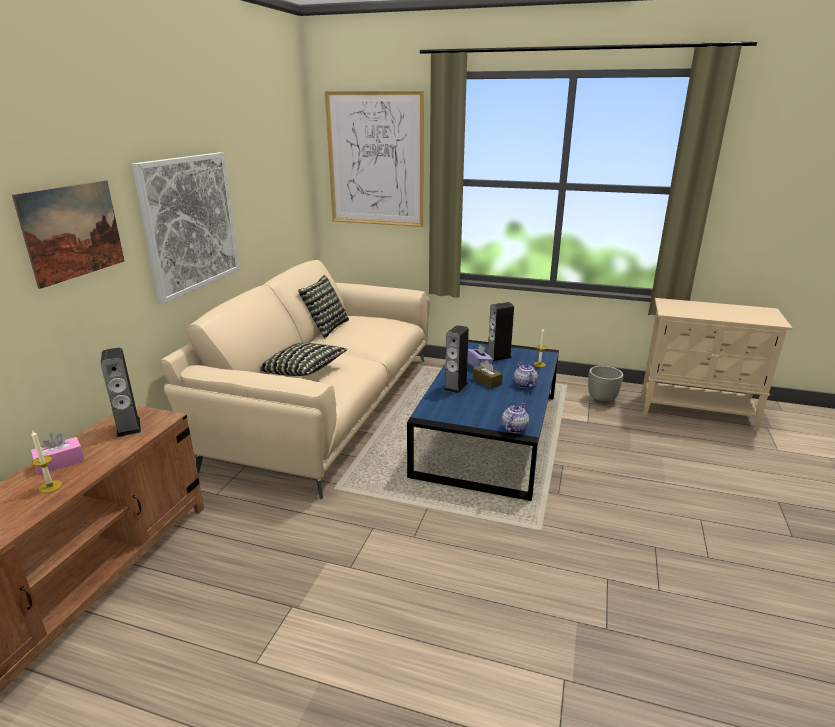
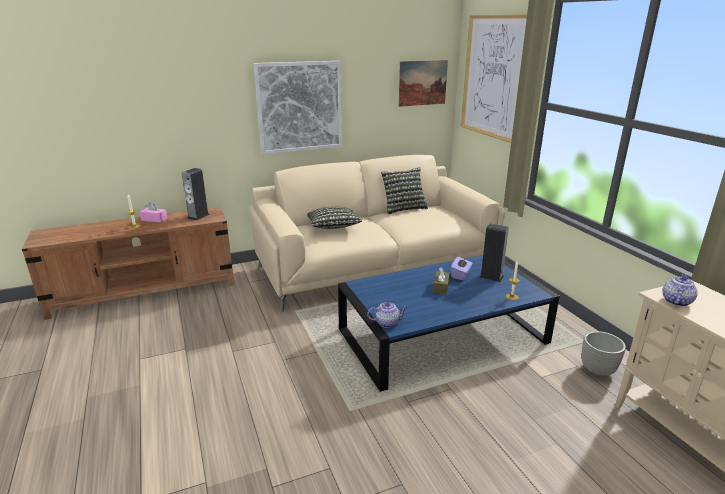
camera: 50 degrees right, 0 degrees up
(73, 231) = (201, 98): picture -> picture (422, 83)
(455, 386) = (412, 279): speaker -> none
(524, 384) = (463, 303): teapot -> teapot (676, 301)

